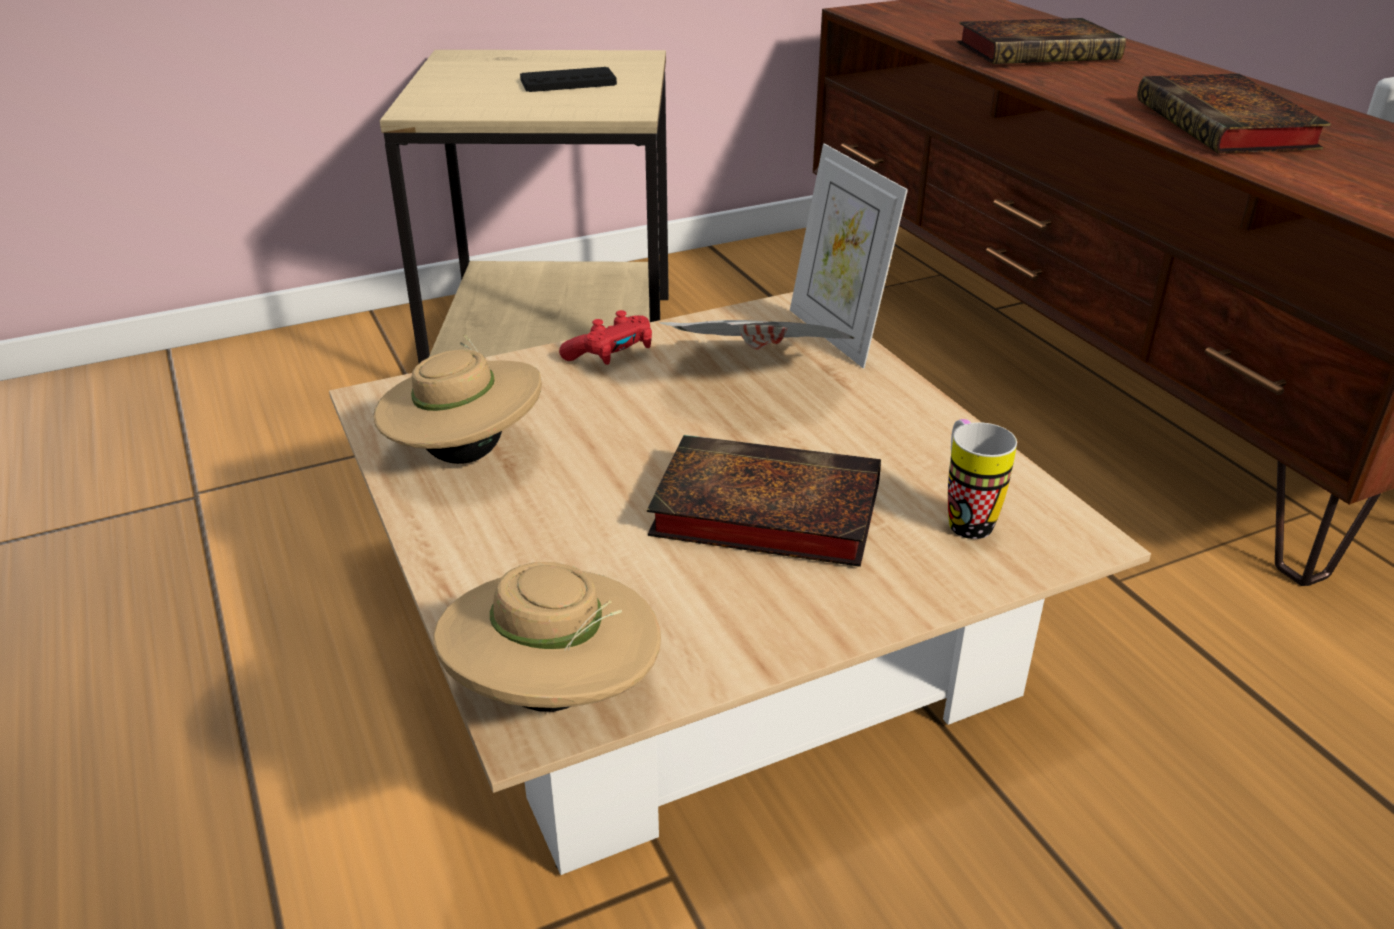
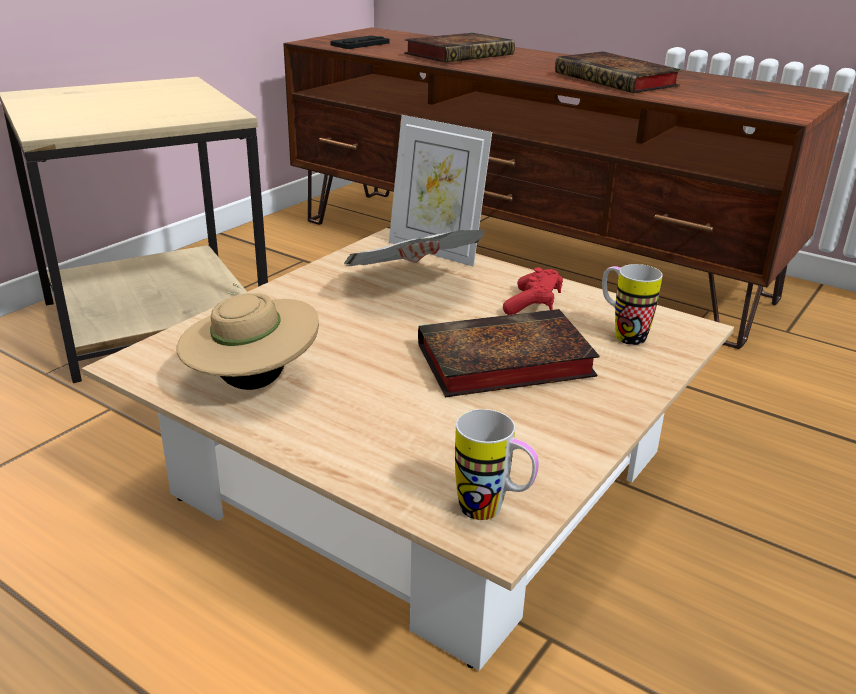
camera: 30 degrees left, 5 degrees down
(555, 694) = (492, 512): beige hat -> mug
(568, 82) = (151, 101): black game controller -> black game controller (360, 44)
(611, 355) = (293, 294): red game controller -> red game controller (533, 304)

